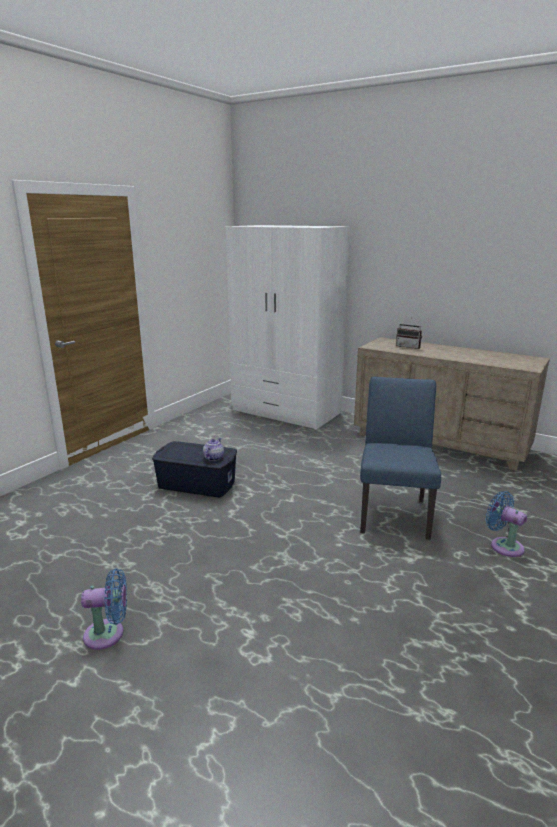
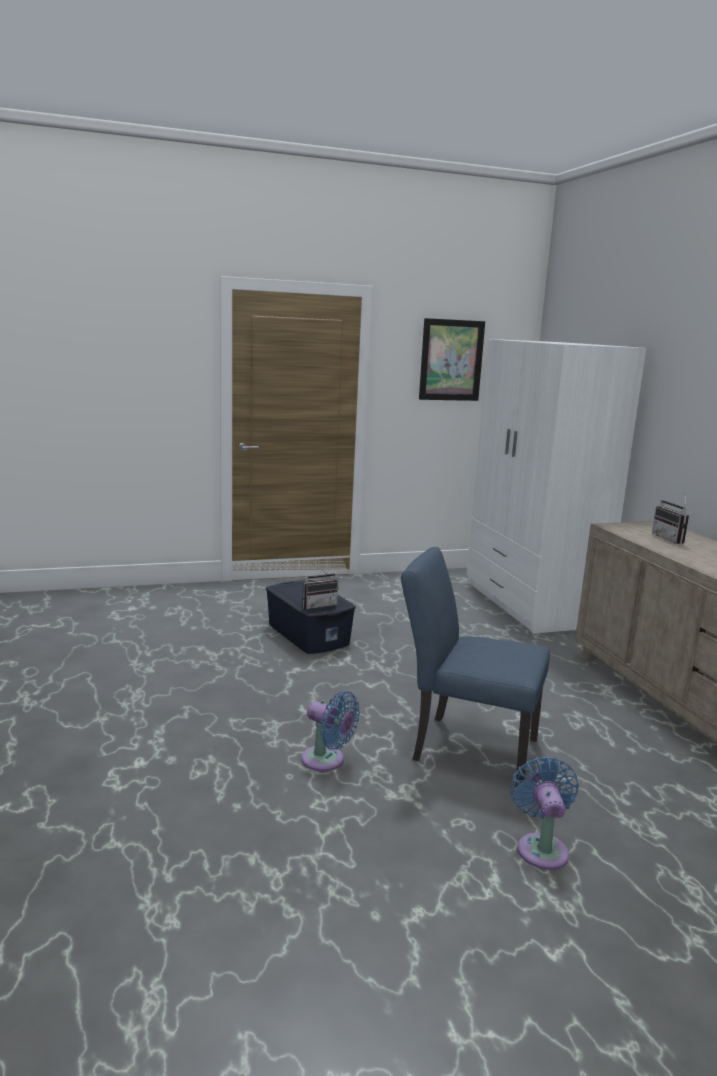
camera: 40 degrees right, 5 degrees down
(108, 634) = (57, 707): blue fan -> blue fan (326, 761)
(189, 245) = (451, 360): none -> picture
(213, 457) = (318, 605): teapot -> radio
(394, 512) = (465, 747): blue chair -> blue chair turned 120 degrees counterclockwise

